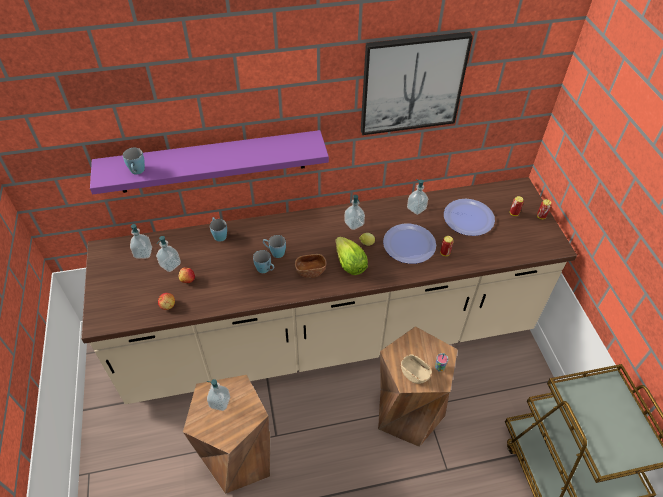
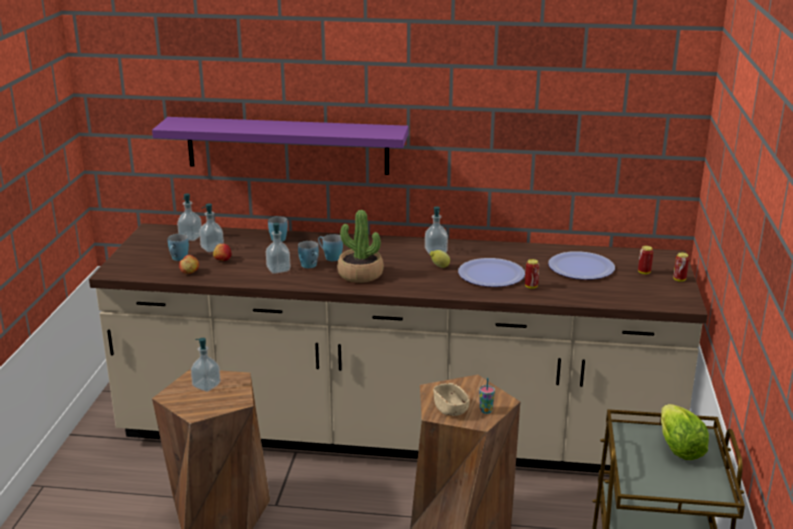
camera: 20 degrees right, 25 degrees down
(137, 172) = (203, 126): blue mug -> blue mug (178, 259)
(310, 271) = (360, 274): brown bowl -> potted plant
(350, 264) = (409, 277): lettuce -> lettuce (679, 448)
(412, 83) = (514, 82): picture -> none
(416, 208) = (520, 252): soap dispenser -> soap dispenser (278, 269)

